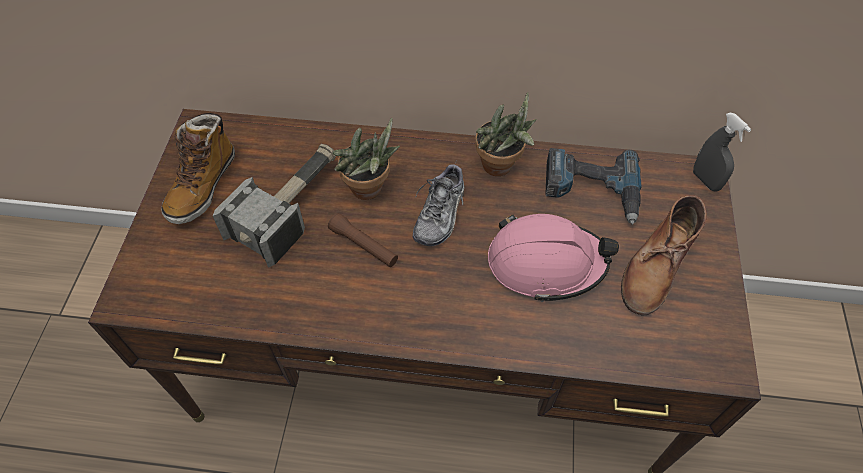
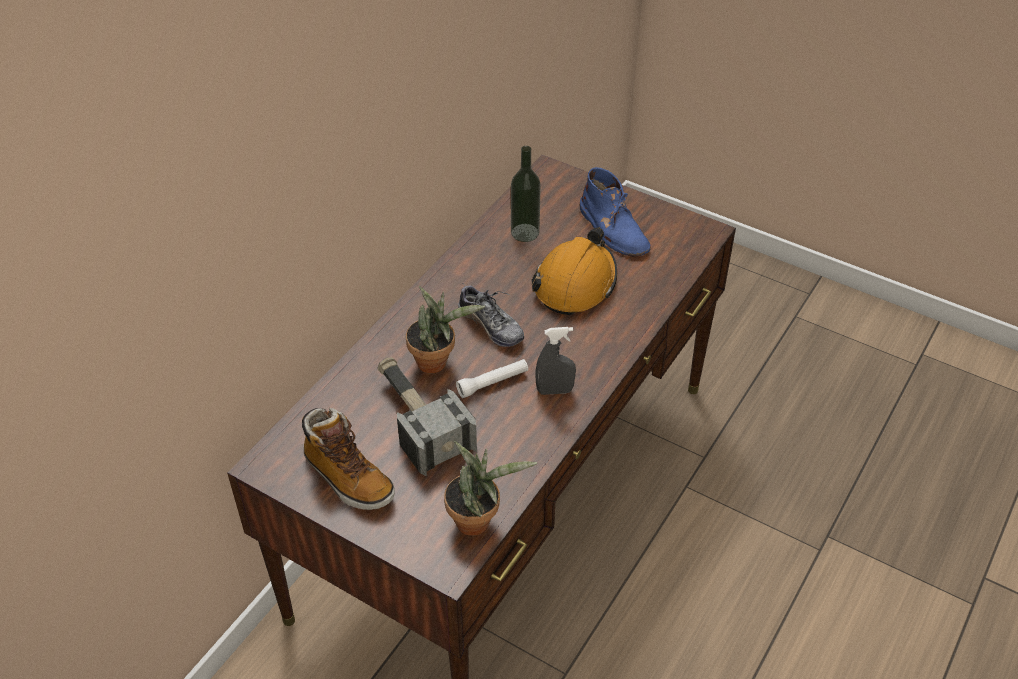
camera: 65 degrees left, 10 degrees down
(364, 246) = (493, 383): brown flashlight -> white flashlight
(501, 167) = (467, 273): potted plant -> potted plant (478, 520)
(546, 263) = (575, 283): pink hard hat -> orange hard hat
(591, 190) = (525, 232): power drill -> bottle
(656, 267) = (613, 229): brown boot -> blue boot
(705, 180) = (555, 172): grey spray bottle -> grey spray bottle (554, 390)

